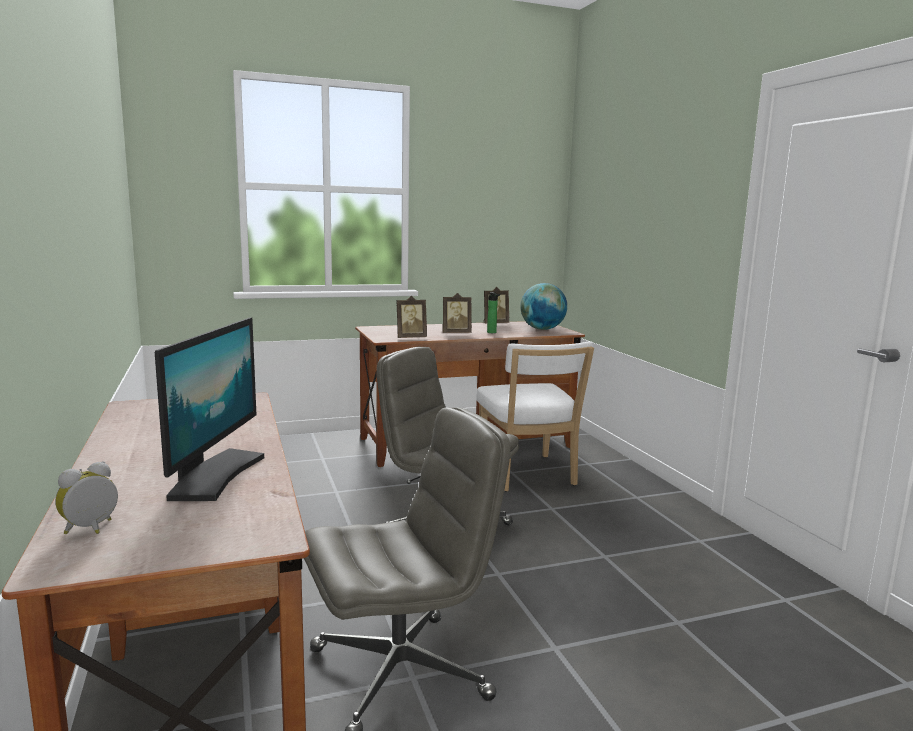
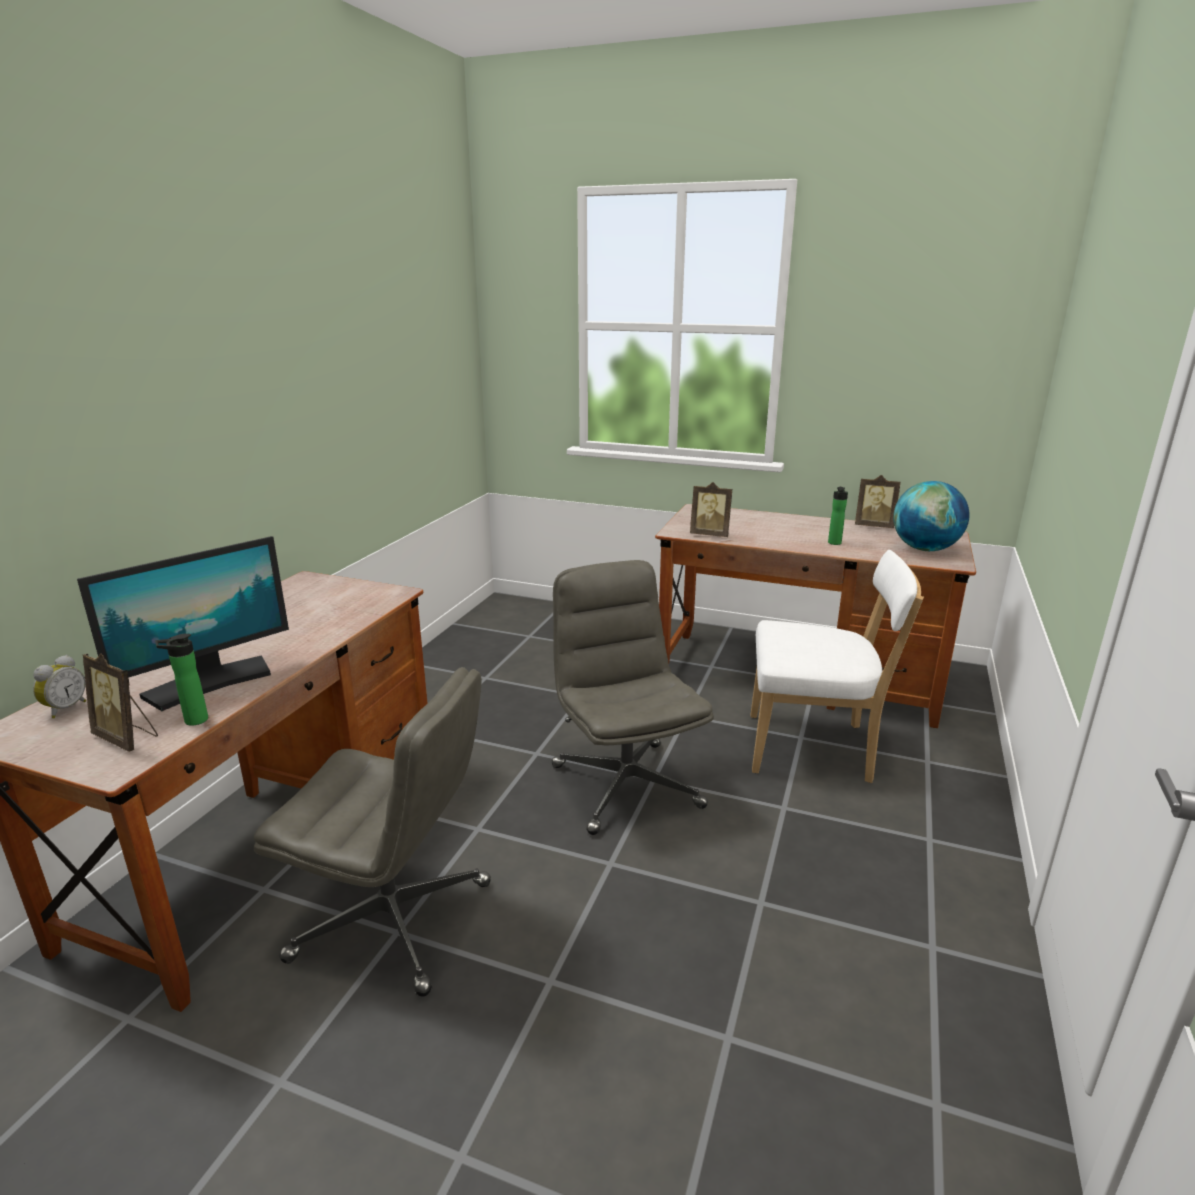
camera: 40 degrees right, 10 degrees up
(91, 529) = (64, 709): alarm clock -> alarm clock turned 120 degrees clockwise
(266, 497) = (192, 721): none -> bottle
(456, 333) = (783, 536): picture frame -> picture frame (127, 738)
(527, 475) = (815, 749): white chair -> white chair turned 105 degrees counterclockwise

